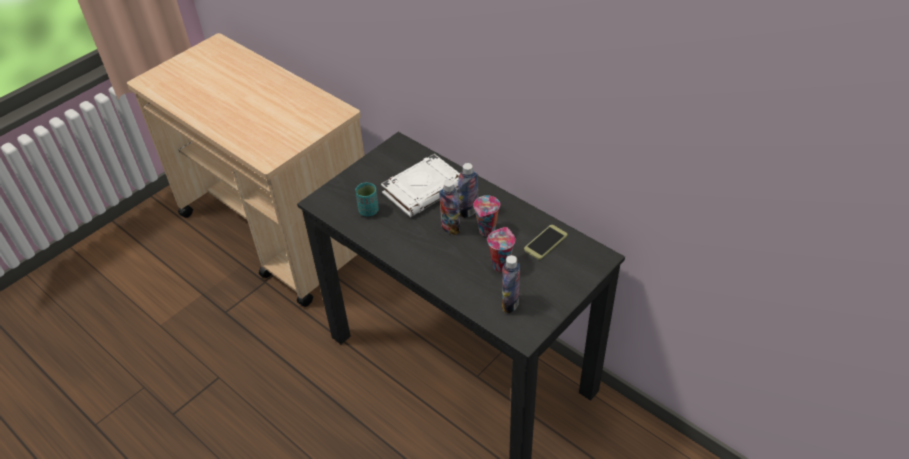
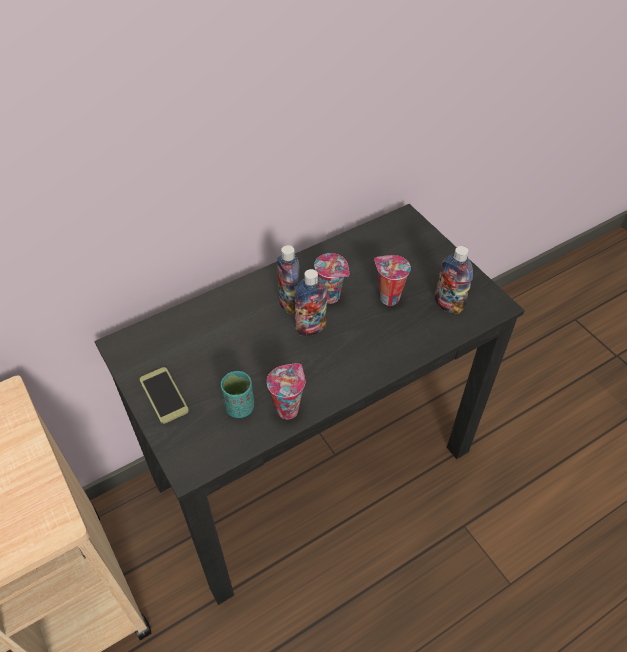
camera: 75 degrees left, 5 degrees up
(375, 234) = (287, 408): none -> cup
(424, 189) = (229, 338): white book -> none
(545, 242) = (368, 253): phone -> phone (163, 395)

